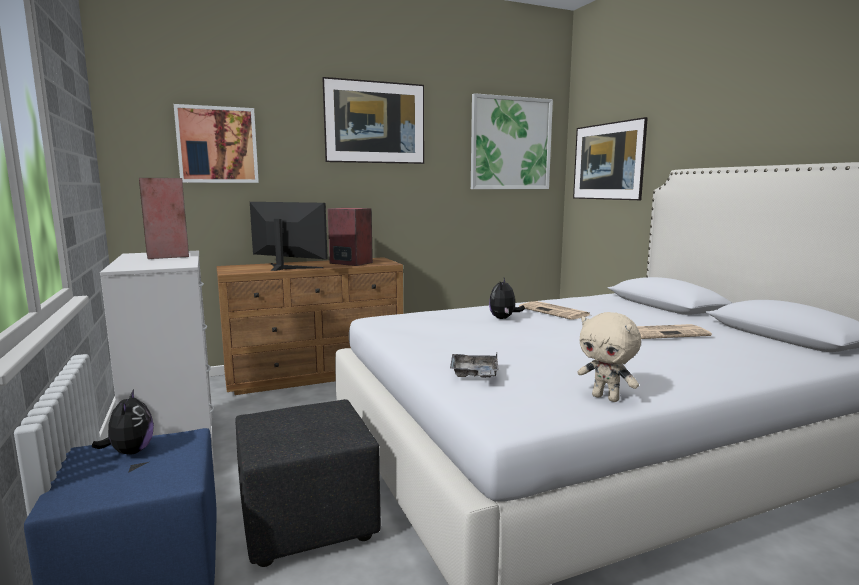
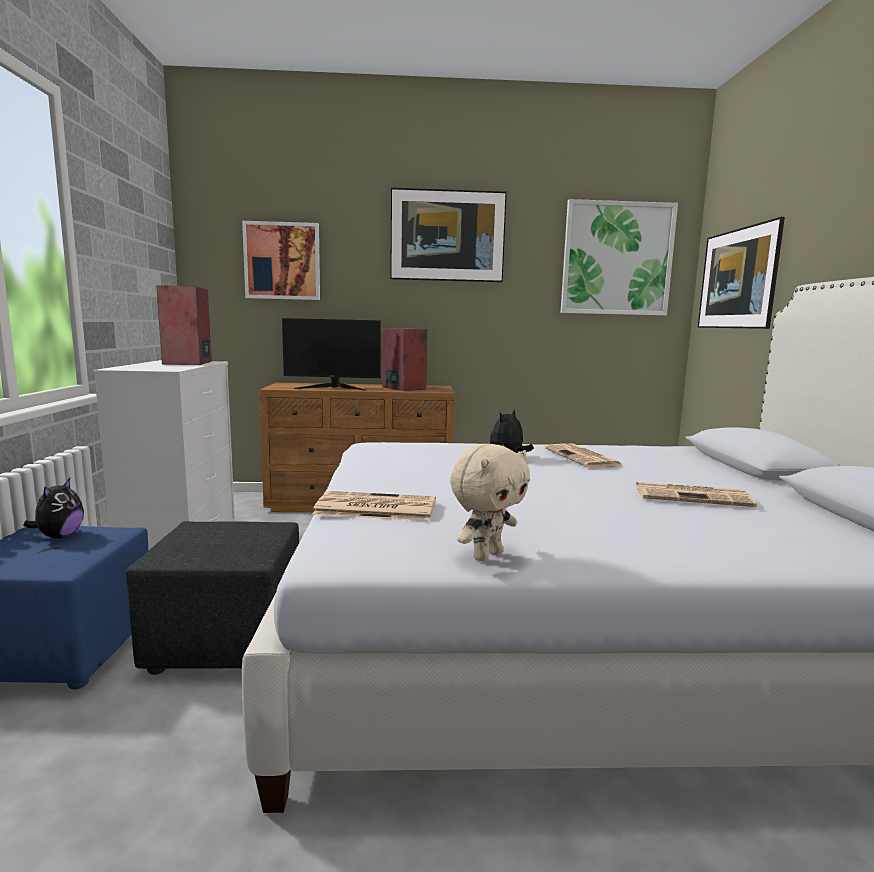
camera: 20 degrees right, 0 degrees up
(286, 267) = (333, 388): monitor -> monitor turned 135 degrees clockwise
(474, 374) = (374, 508): grey tray -> newspaper
(606, 398) = (486, 555): beige plush toy -> beige plush toy turned 105 degrees counterclockwise

